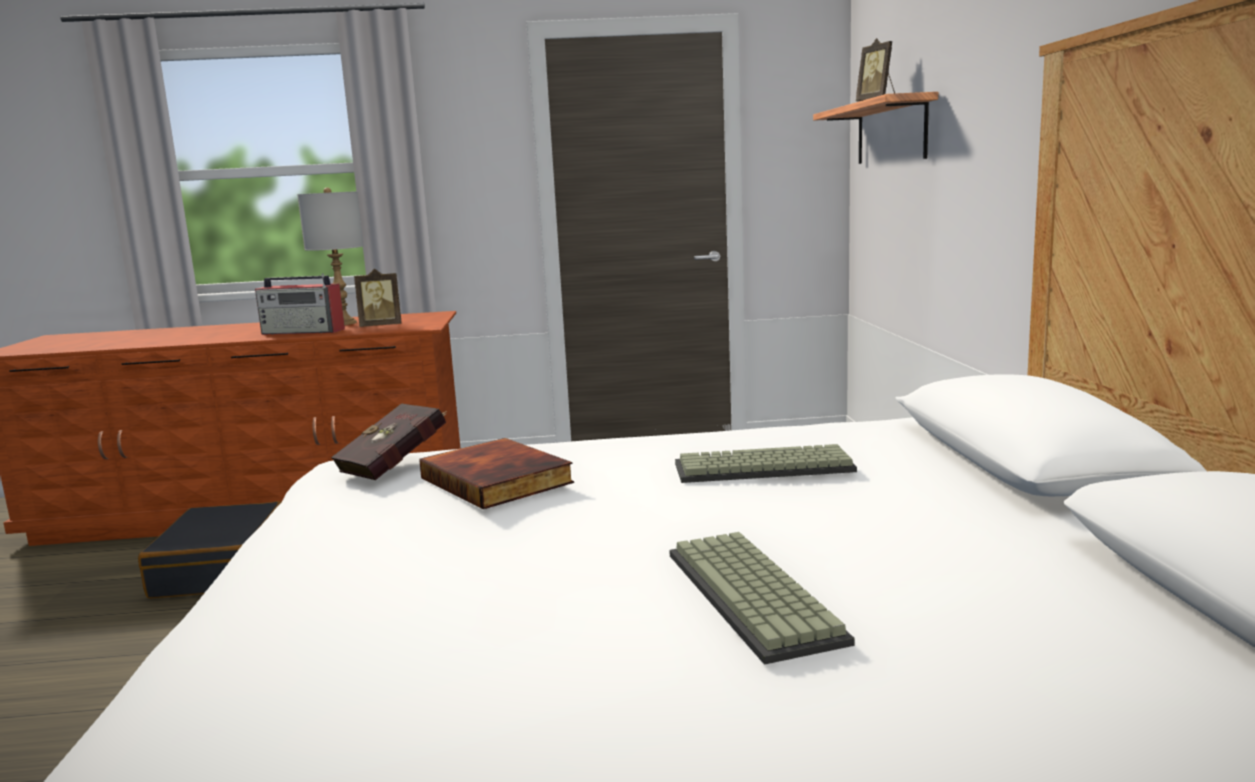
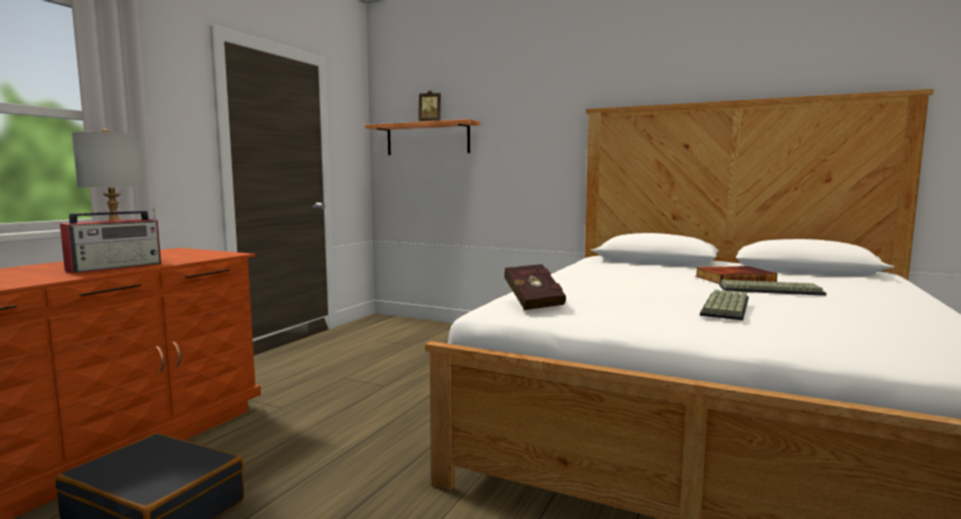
camera: 60 degrees left, 5 degrees down
(381, 326) = (182, 257): picture frame -> none
(499, 480) = (600, 292): book -> book (734, 279)
(762, 469) = (630, 274): keyboard -> keyboard (727, 307)

